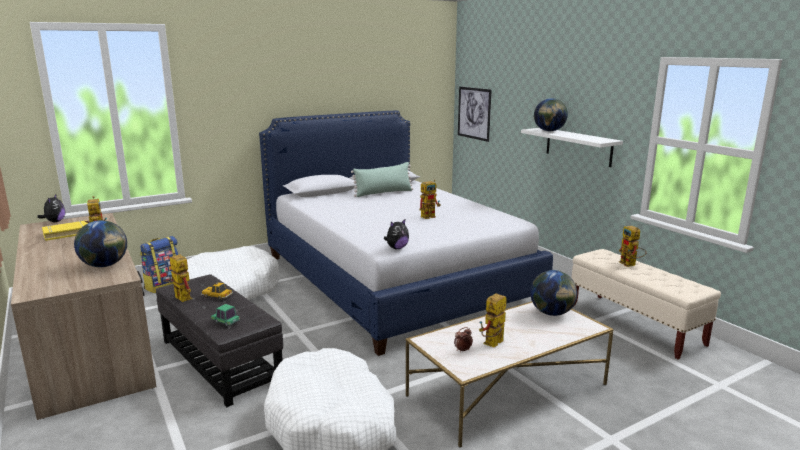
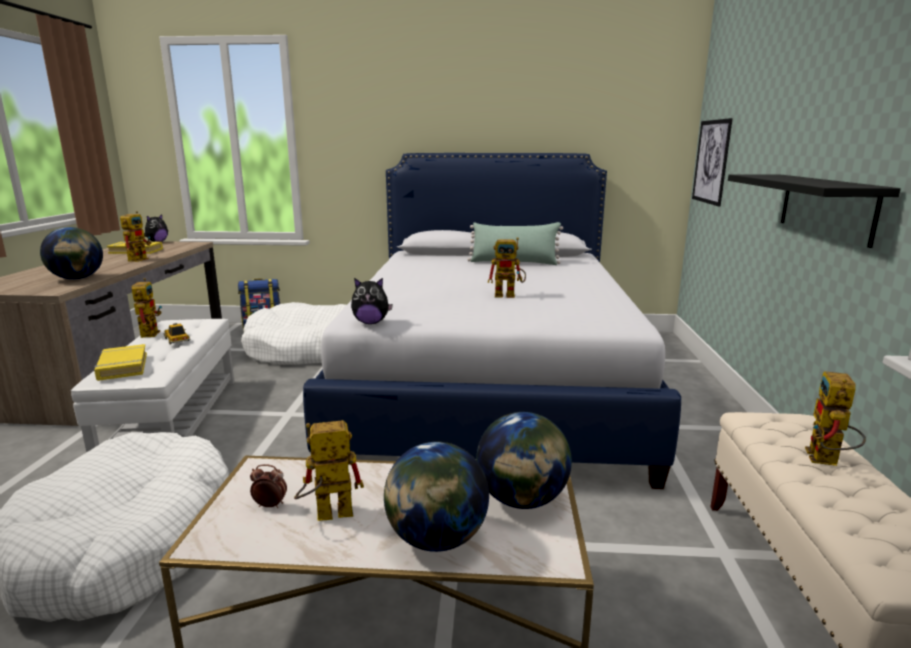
camera: 35 degrees right, 0 degrees up
(219, 361) = (173, 420): black ottoman -> white ottoman
(226, 321) = (122, 367): toy car -> yellow book
(549, 131) = (775, 176): globe -> globe (436, 539)
(578, 146) = (826, 207): white shelf -> black shelf

